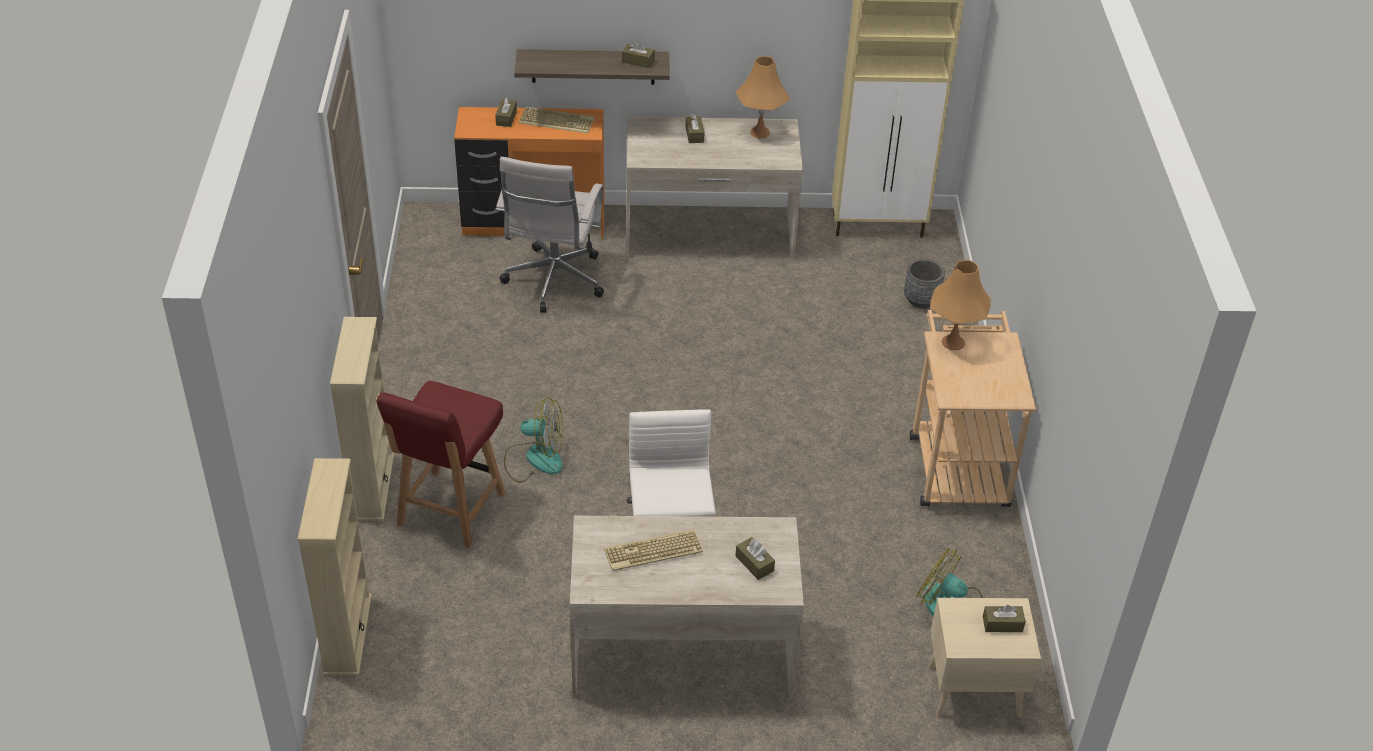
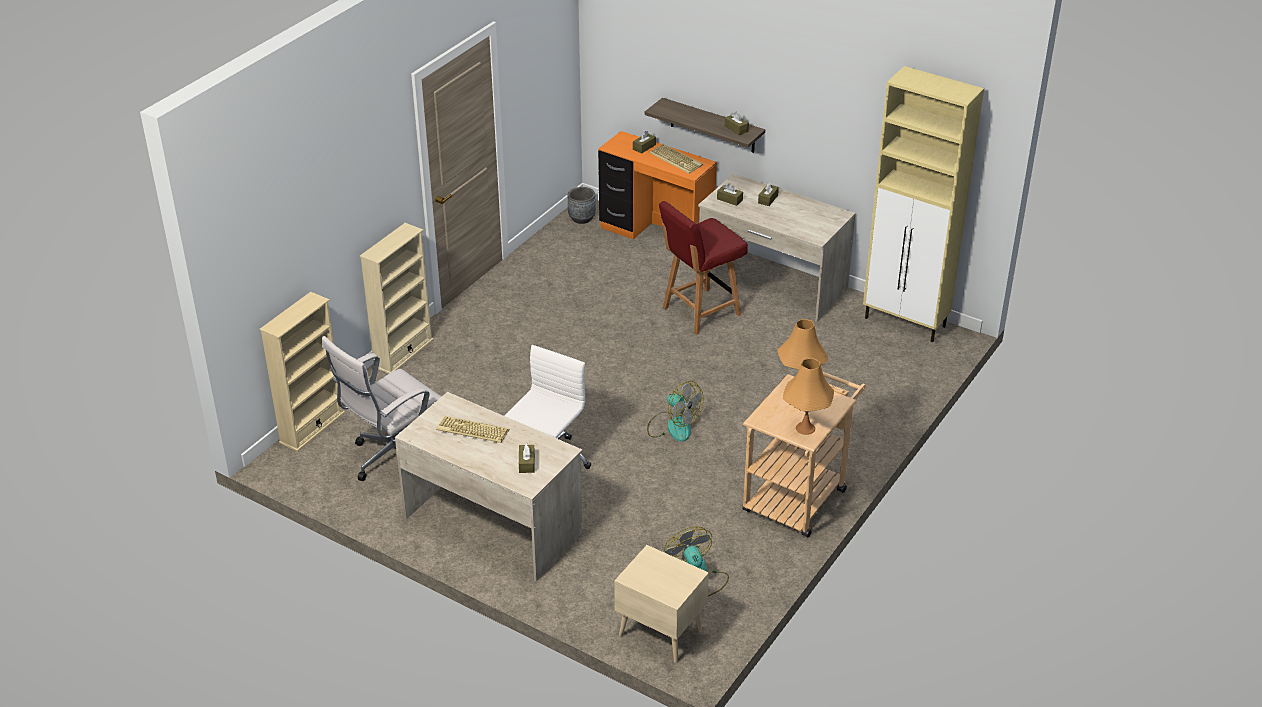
camera: 35 degrees right, 5 degrees down
(449, 511) = (434, 385): red chair -> red chair (700, 312)
(534, 459) = (514, 377): fan -> fan (673, 426)
(553, 283) = (631, 277): white office chair -> white office chair (393, 460)
(759, 132) = (817, 212): orange table lamp -> orange table lamp (805, 428)
(921, 300) = (885, 383): grey planter -> grey planter (582, 218)
(1002, 624) = (673, 579): brown tissue box -> brown tissue box (729, 199)

